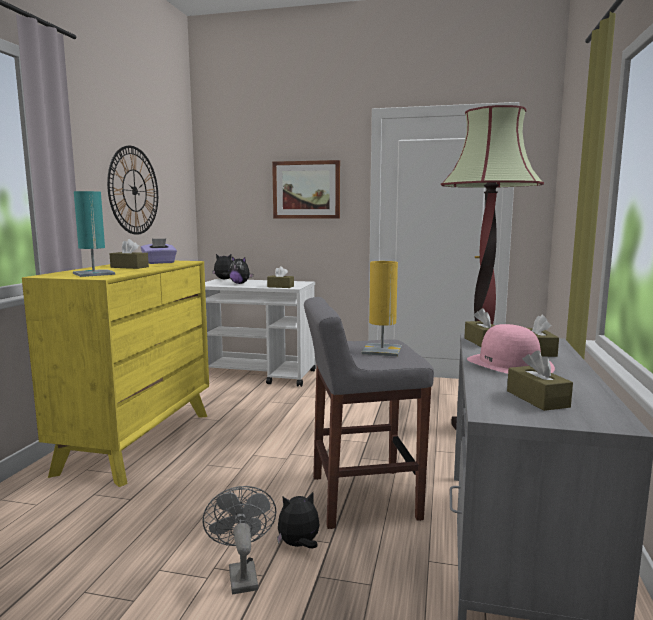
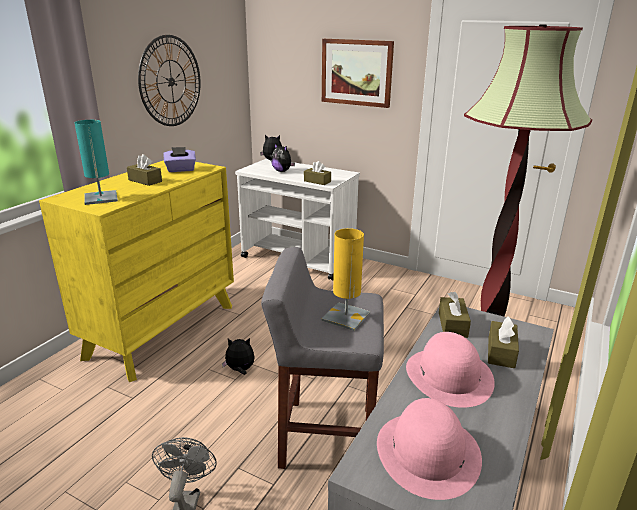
camera: 15 degrees right, 15 degrees up
(299, 545) = (246, 481): plush toy -> plush toy (240, 370)
(537, 399) = (428, 453): brown tissue box -> pink hat

